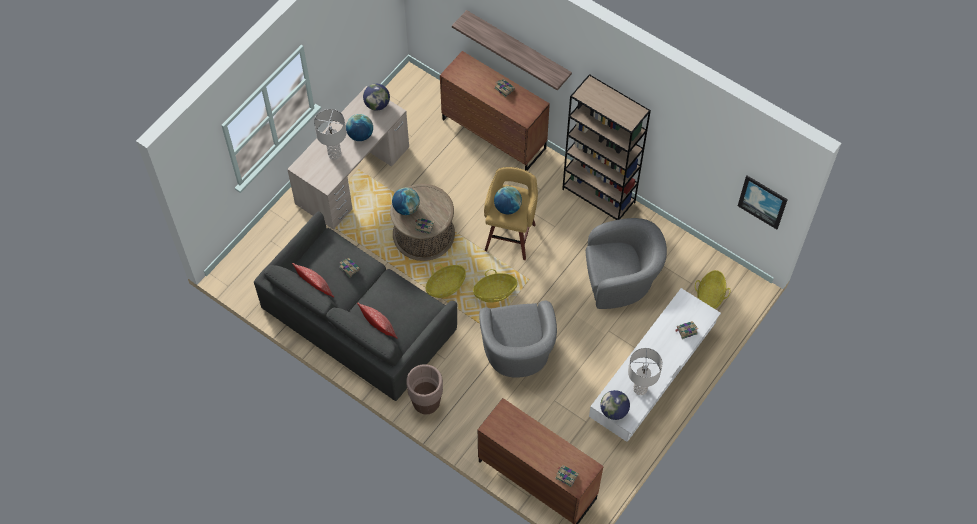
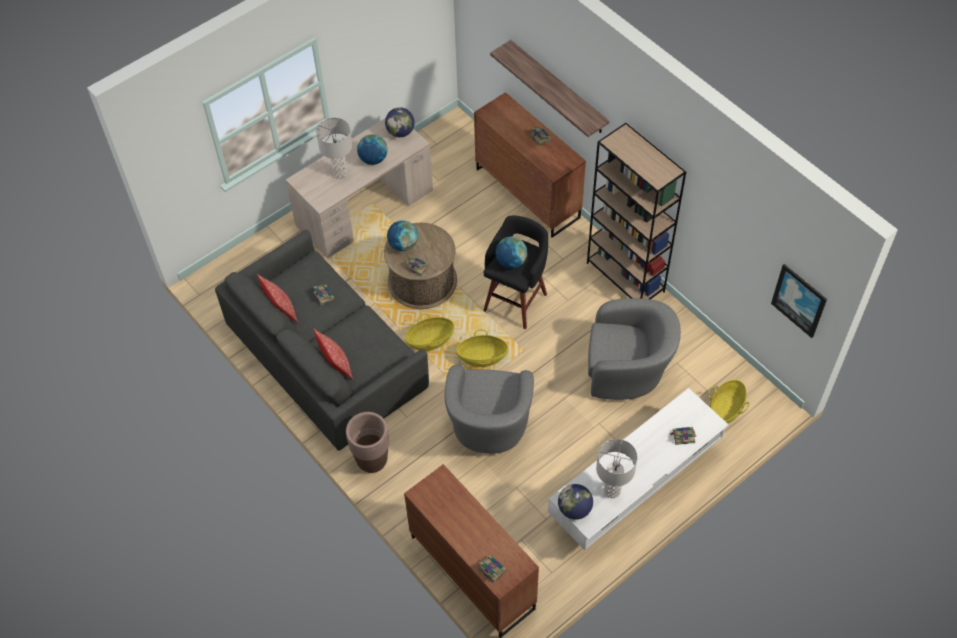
camera: 15 degrees right, 5 degrees down
(510, 236) = (516, 301): yellow stool -> black stool

